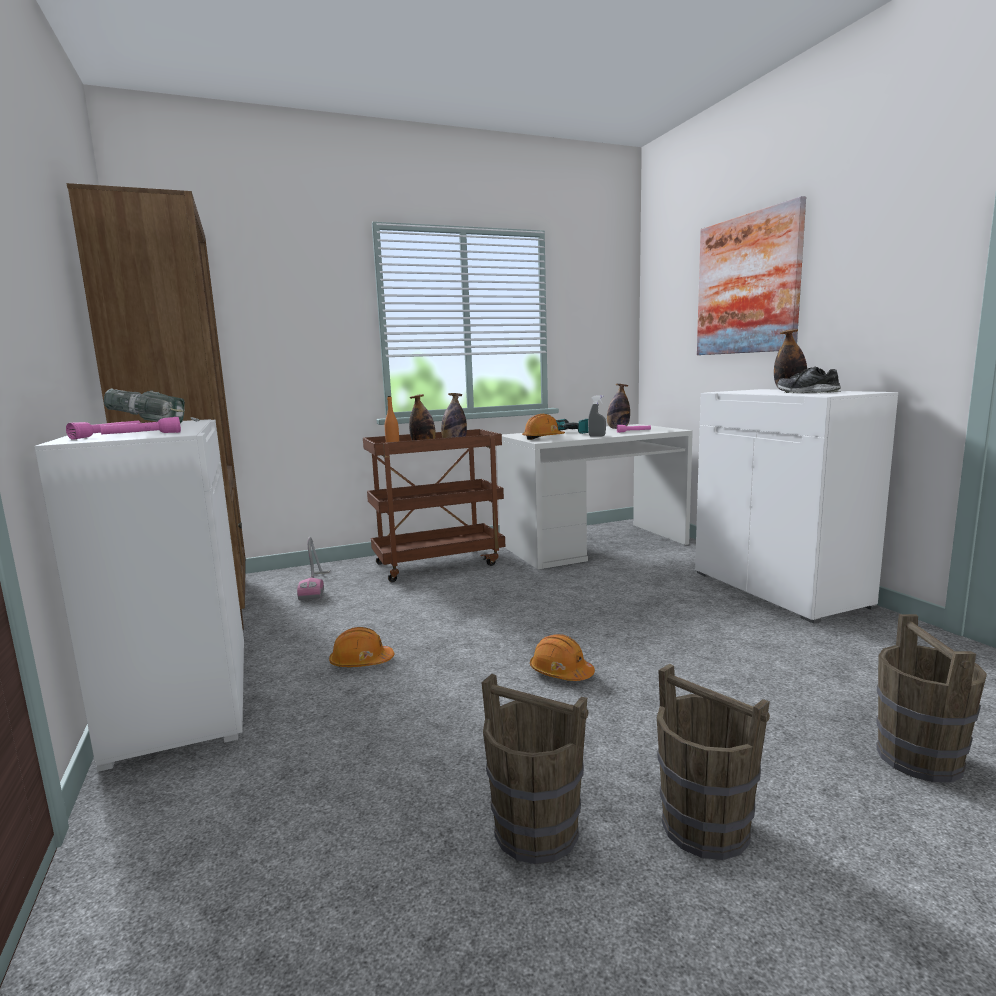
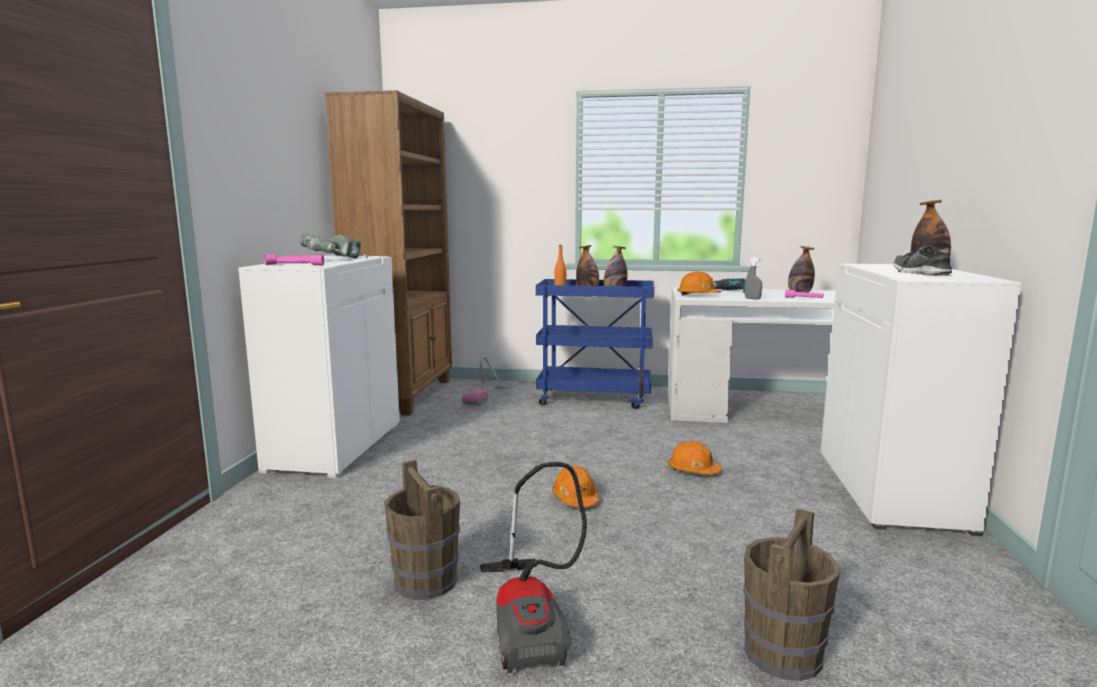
camera: 30 degrees right, 0 degrees up
(361, 662) = (452, 454): orange hard hat -> orange hard hat (693, 470)
(439, 563) = (595, 398): brown cart -> blue cart
(706, 827) = (530, 622): brown bucket -> vacuum cleaner
(747, 285) = (935, 144): picture -> none

